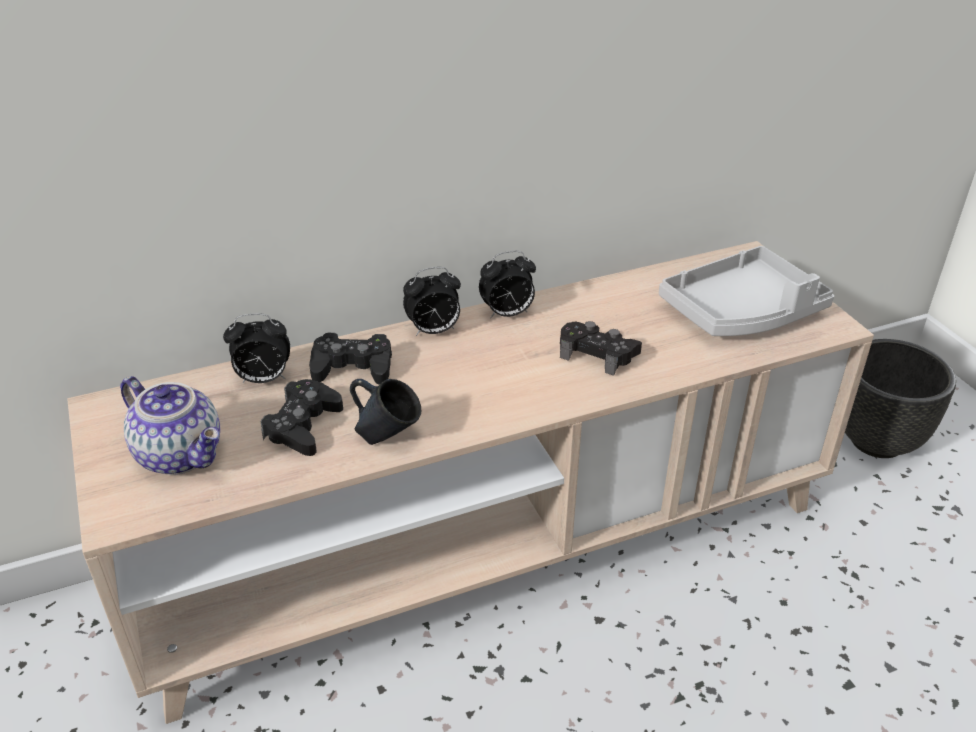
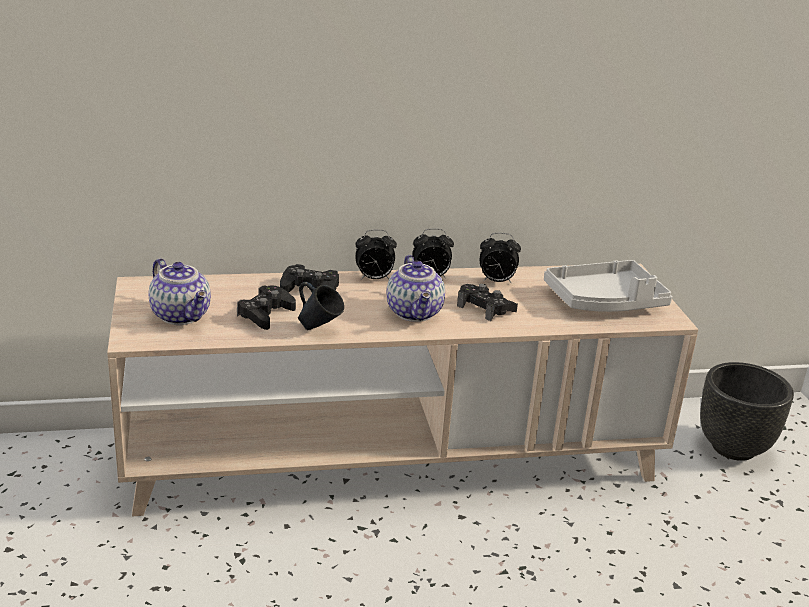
camera: 10 degrees right, 10 degrees down
(263, 379) = (247, 286): alarm clock -> alarm clock (496, 281)
(510, 381) = (416, 313): none -> teapot

